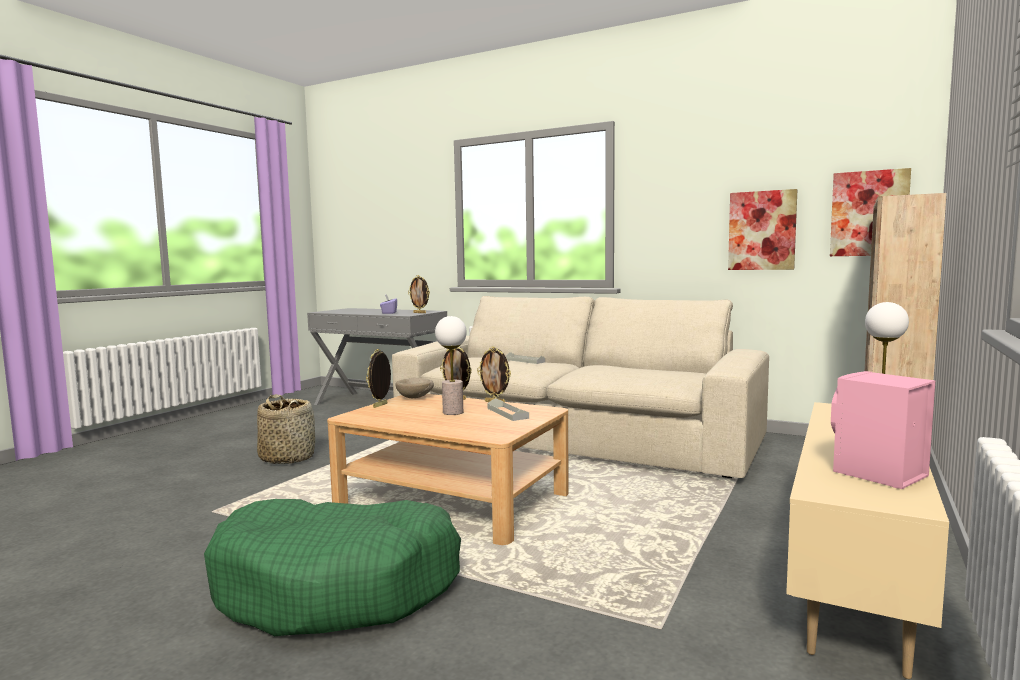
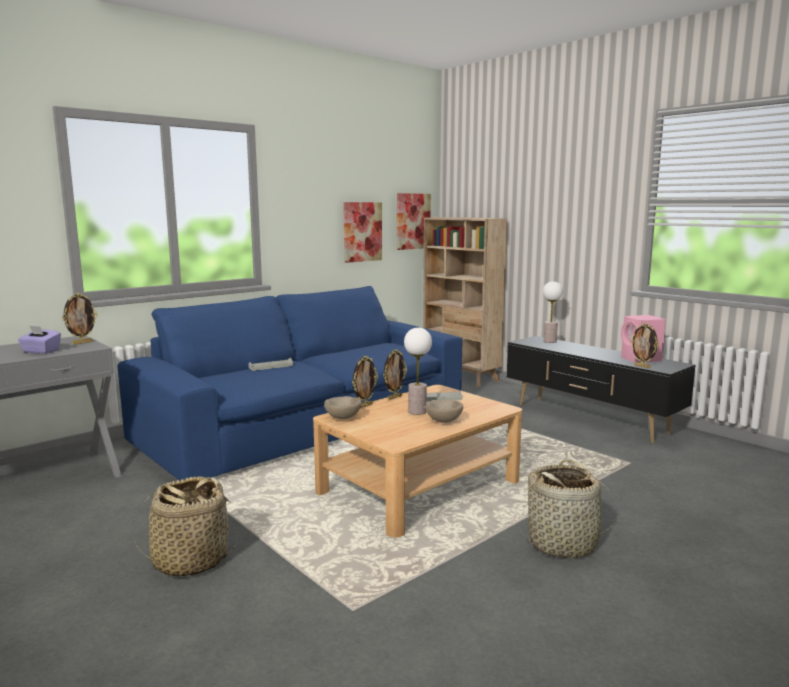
camera: 70 degrees left, 5 degrees up
(338, 587) = (563, 543): green dog bed -> basket
(381, 405) = (361, 431): picture frame -> picture frame (642, 366)
(428, 422) = (444, 421): none -> beige bowl
(574, 437) = (309, 425): beige sofa -> blue sofa
(853, 581) = (590, 419): beige tv stand -> black tv stand

